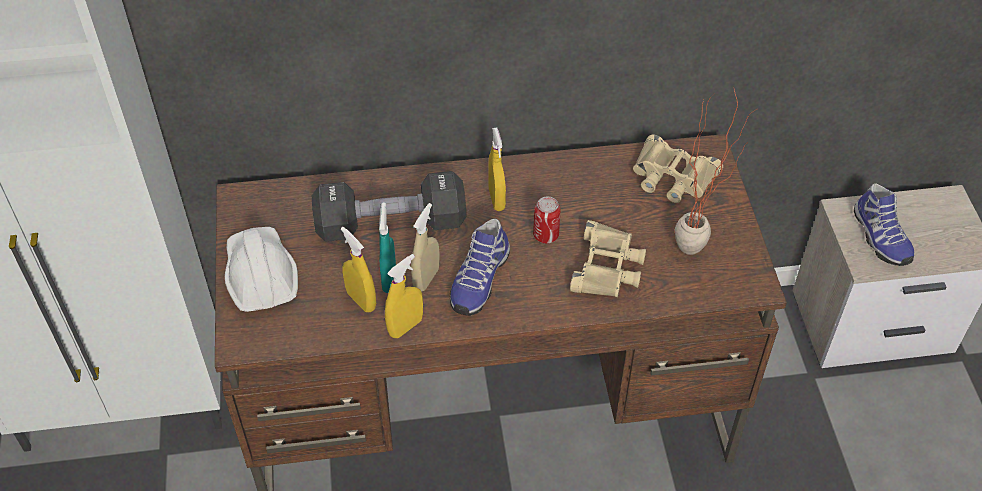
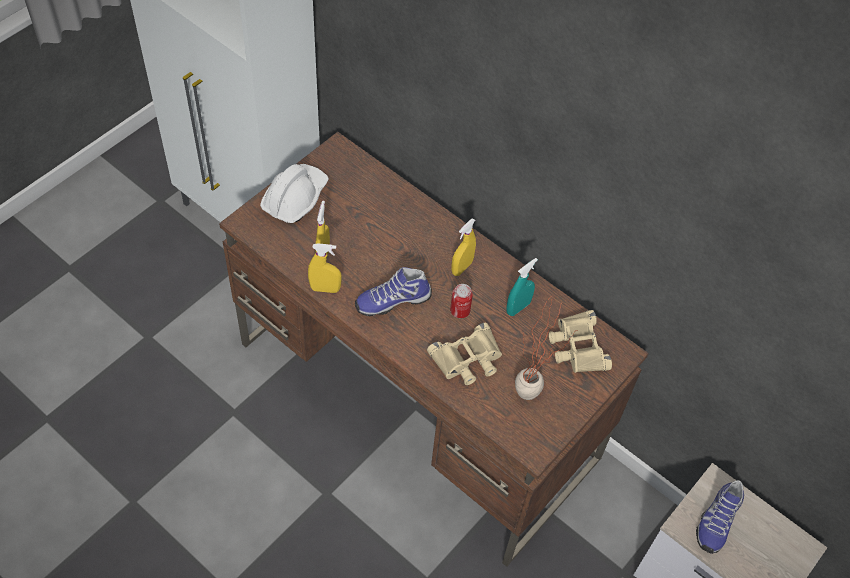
camera: 45 degrees right, 5 degrees up
(389, 279) = (350, 257): turquoise spray bottle -> turquoise spray bottle (518, 308)
(391, 224) = (390, 229): black dumbbell -> none
(426, 279) = (368, 274): beige spray bottle -> none

